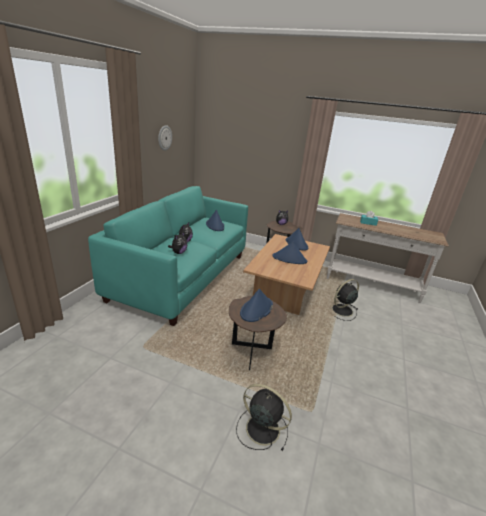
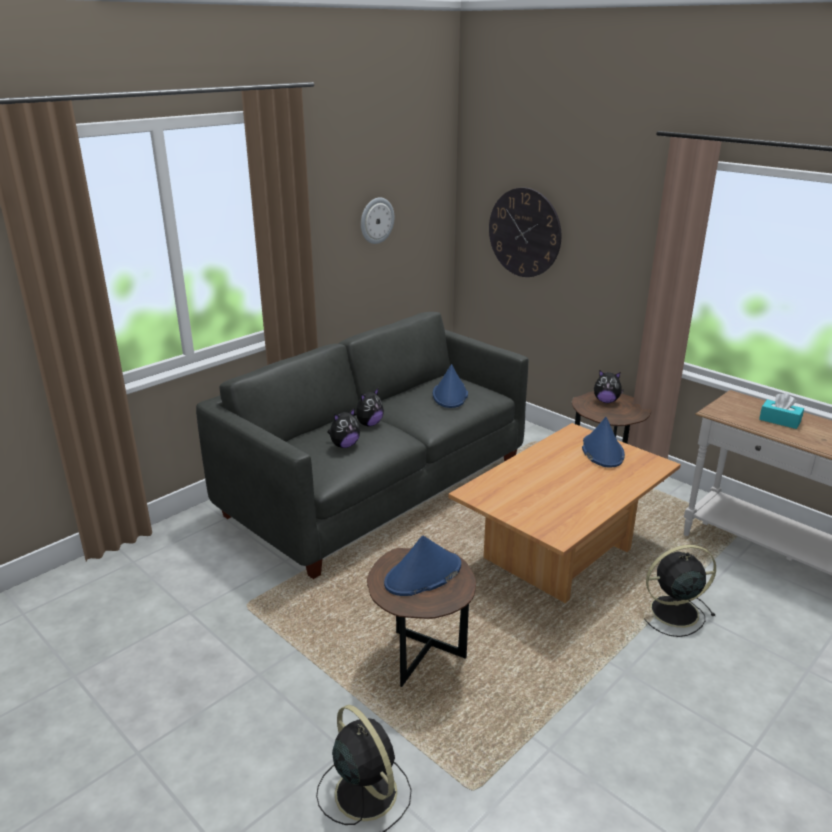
camera: 25 degrees right, 0 degrees up
(182, 276) = (377, 488): turquoise sofa -> grey sofa
(234, 147) = (524, 232): none -> wall clock
(289, 259) = (561, 483): blue hat -> none

